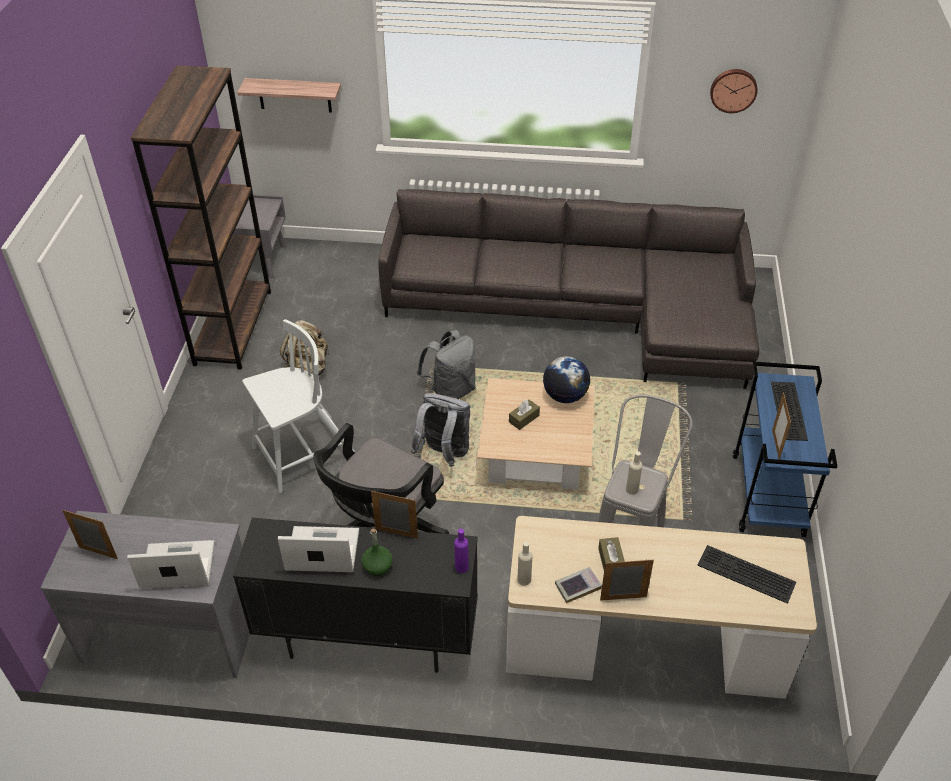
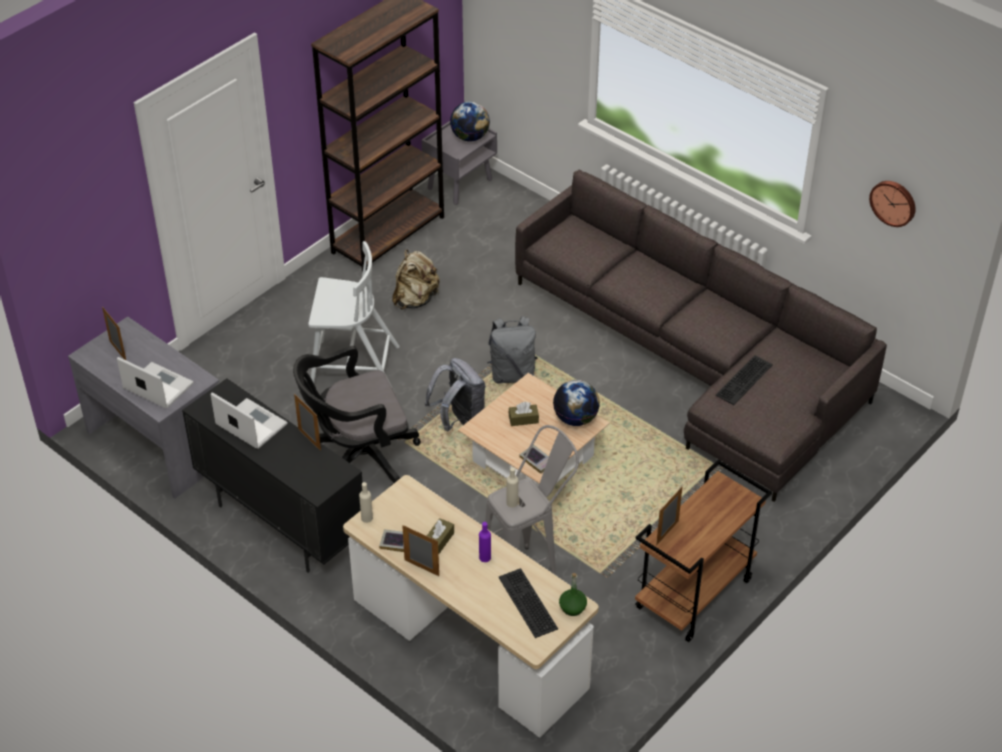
camera: 35 degrees right, 0 degrees up
(261, 209) = (470, 137): none -> globe
(294, 95) = (523, 45): shelf -> none
(377, 566) = (277, 454): green bottle -> green bottle (572, 607)
(461, 567) = (330, 485): purple bottle -> purple bottle (485, 557)
(570, 448) = (537, 461): none -> book
(768, 495) = (694, 595): blue cart -> brown cart
(790, 411) = (710, 515): keyboard -> keyboard (745, 381)

